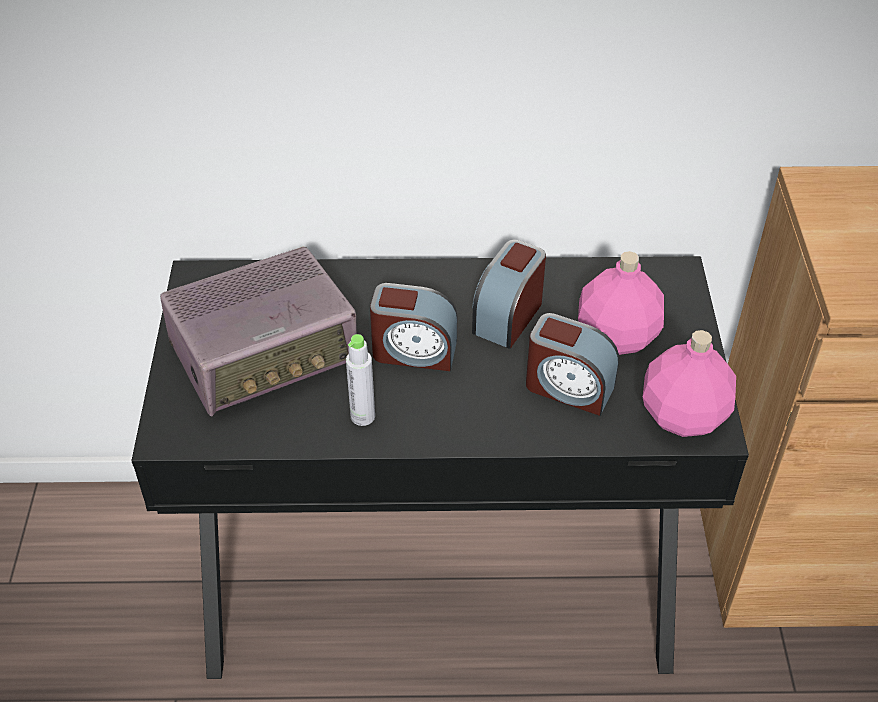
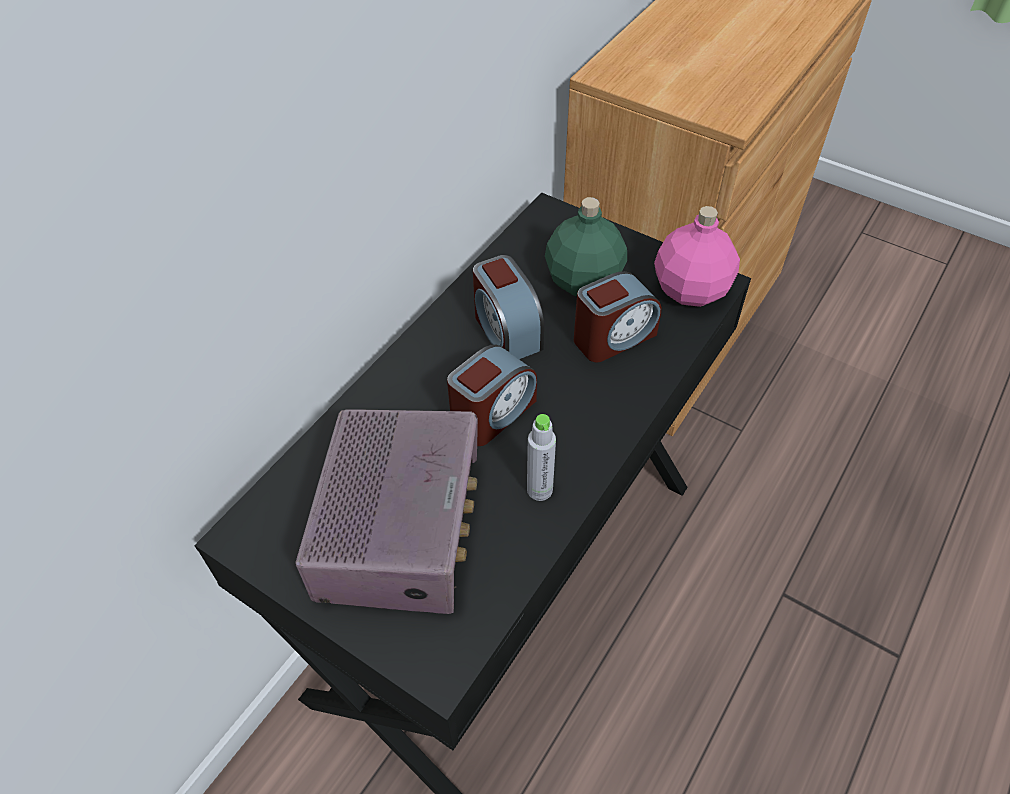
camera: 55 degrees left, 5 degrees up
(616, 335) = (582, 280): pink bottle -> green bottle

